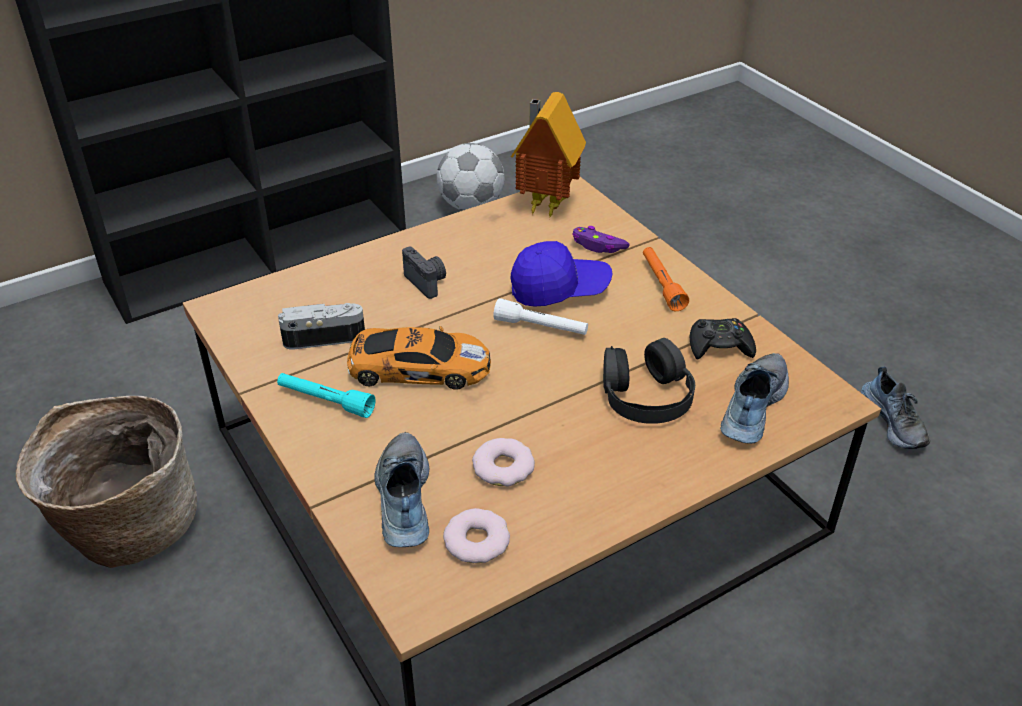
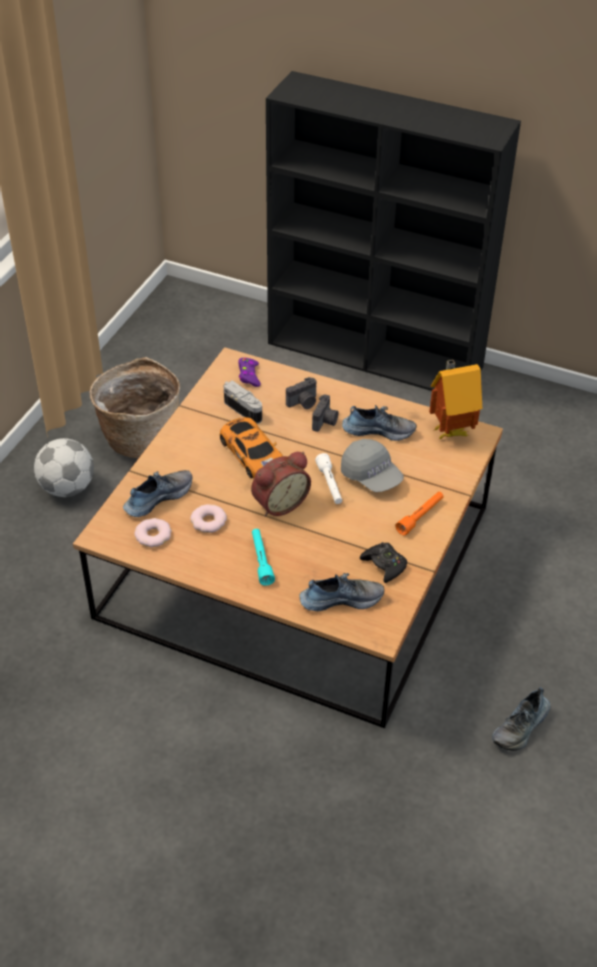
camera: 55 degrees right, 5 degrees up
(325, 401) = (199, 436): turquoise flashlight -> turquoise flashlight (261, 560)
(373, 284) = (303, 403): none -> camera
(471, 206) = (526, 414): football -> football (68, 488)
(487, 250) = (379, 430): none -> shoe
(531, 384) = (279, 503): none -> alarm clock
(559, 289) = (371, 476): blue cap -> grey cap
(598, 246) = (431, 473): purple game controller -> purple game controller (249, 375)
(646, 395) = (311, 551): black headphones -> none

